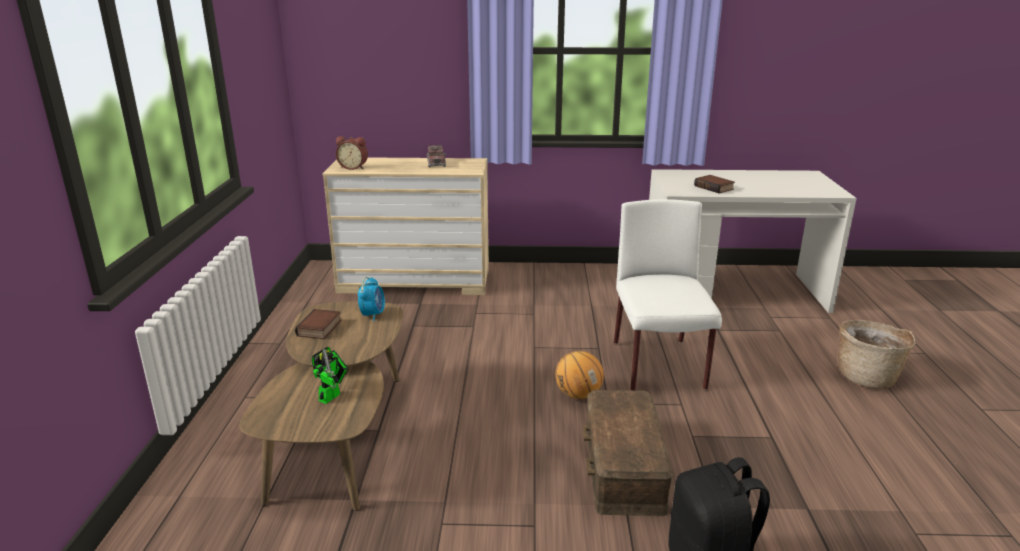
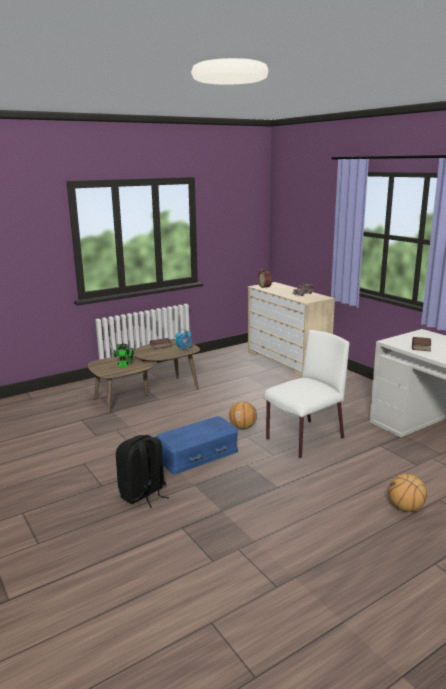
camera: 55 degrees right, 5 degrees down
(625, 467) = (198, 455): brown storage box -> blue storage box
(867, 376) = (405, 508): basket -> basketball

